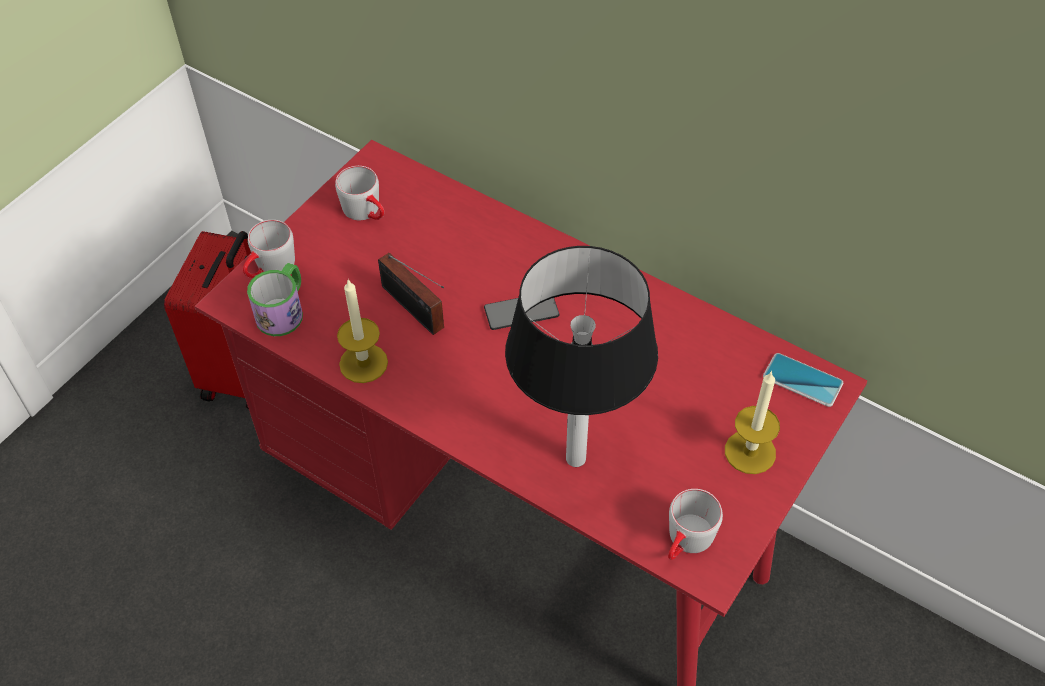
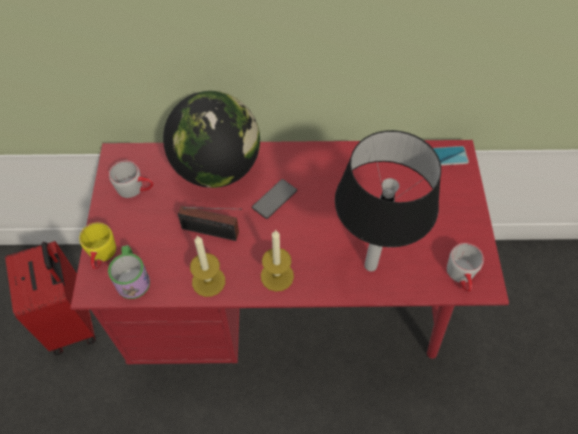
camera: 35 degrees left, 5 degrees up
(270, 268) = (102, 256): grey mug -> yellow mug
(481, 237) = (216, 168): none -> globe
(750, 452) = (451, 209): candle -> candle (277, 276)

